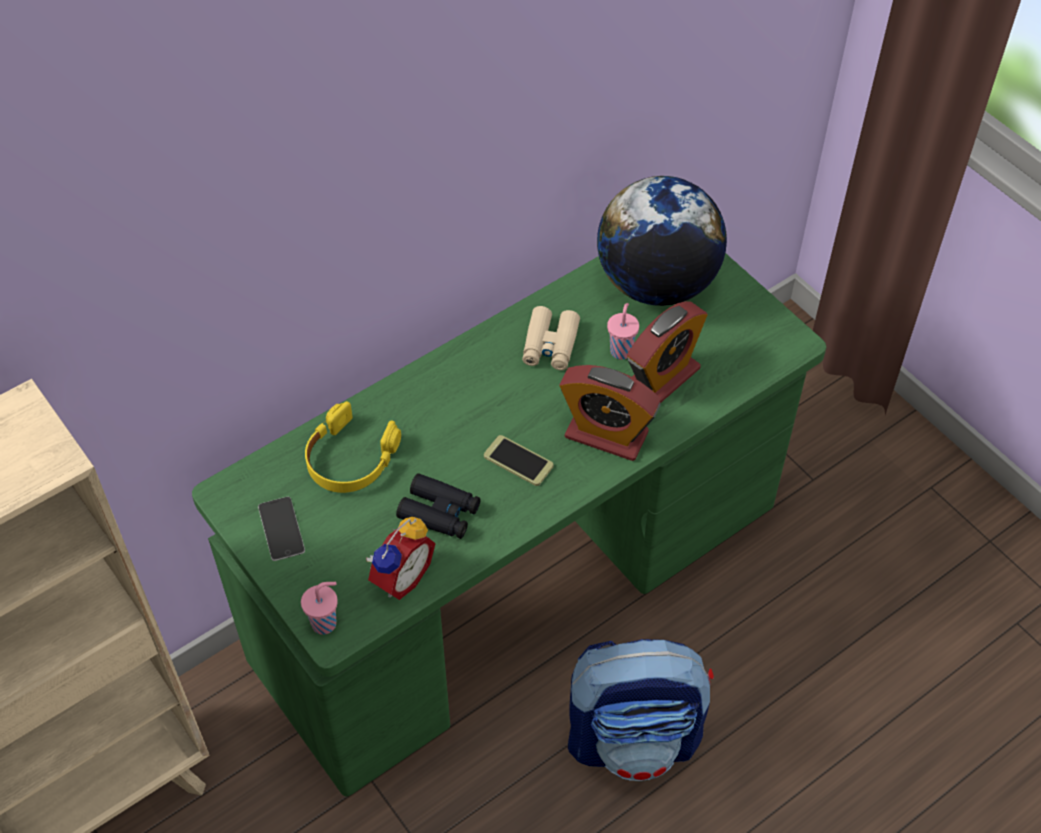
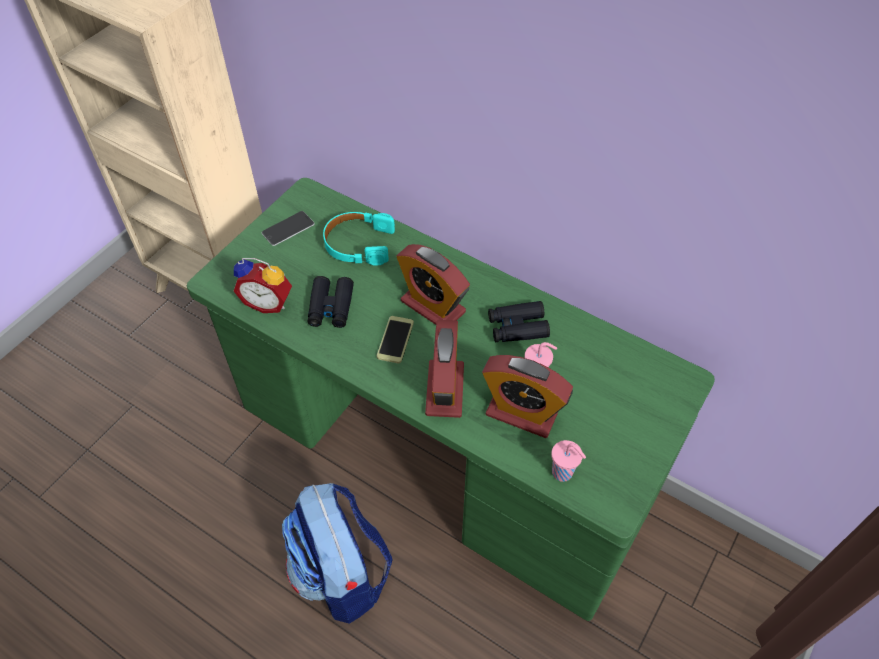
camera: 70 degrees right, 0 degrees up
(325, 623) = (220, 274): pink cup -> pink cup (563, 473)
(350, 458) = (358, 244): yellow headphones -> turquoise headphones
(485, 412) = (433, 306): none -> alarm clock
(550, 345) = (517, 327): beige binoculars -> black binoculars
(656, 284) = (622, 381): globe -> none

